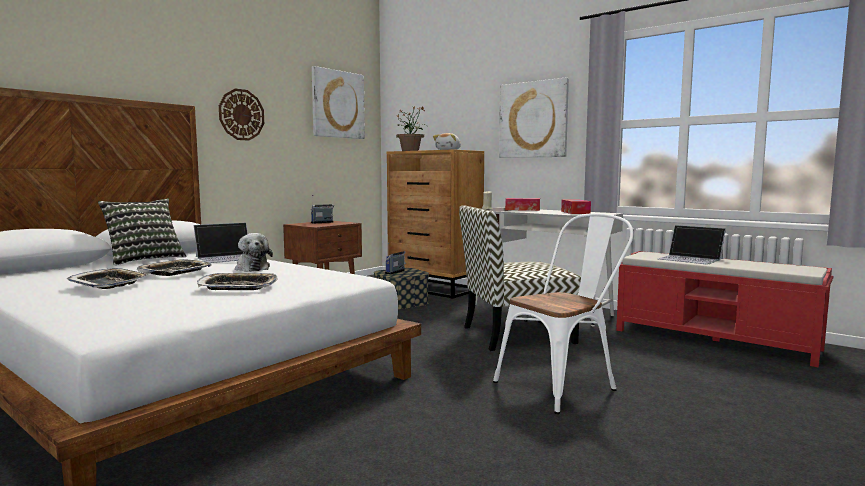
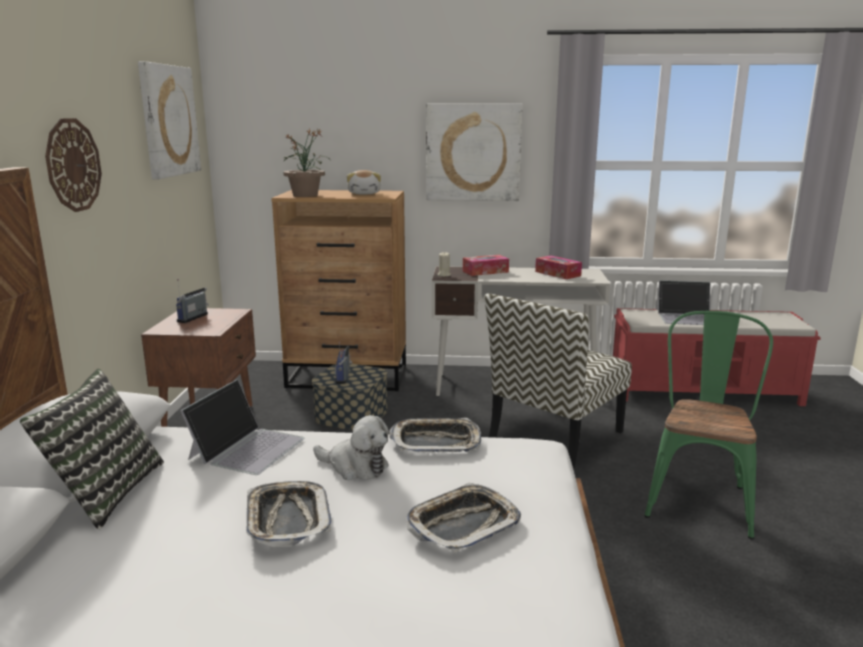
camera: 35 degrees left, 10 degrees up
(109, 284) = (283, 595): tray -> tray (436, 441)
(563, 385) = (699, 497): white chair -> green chair

